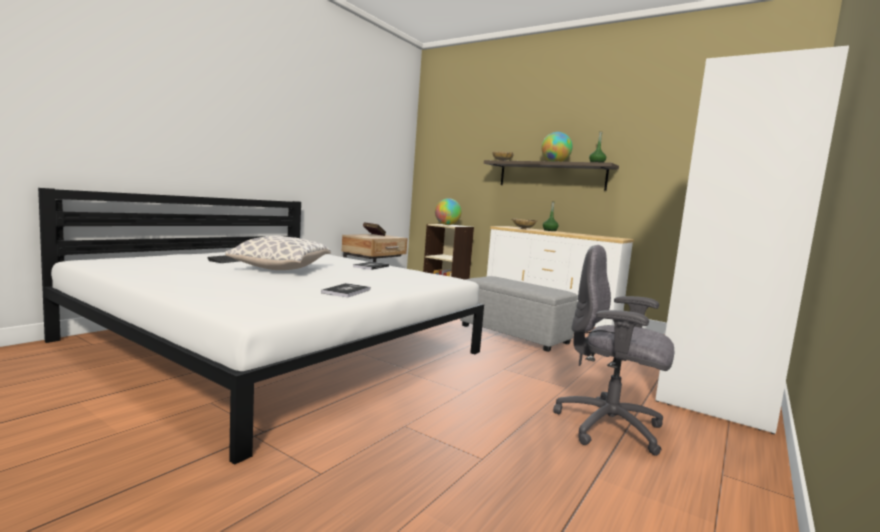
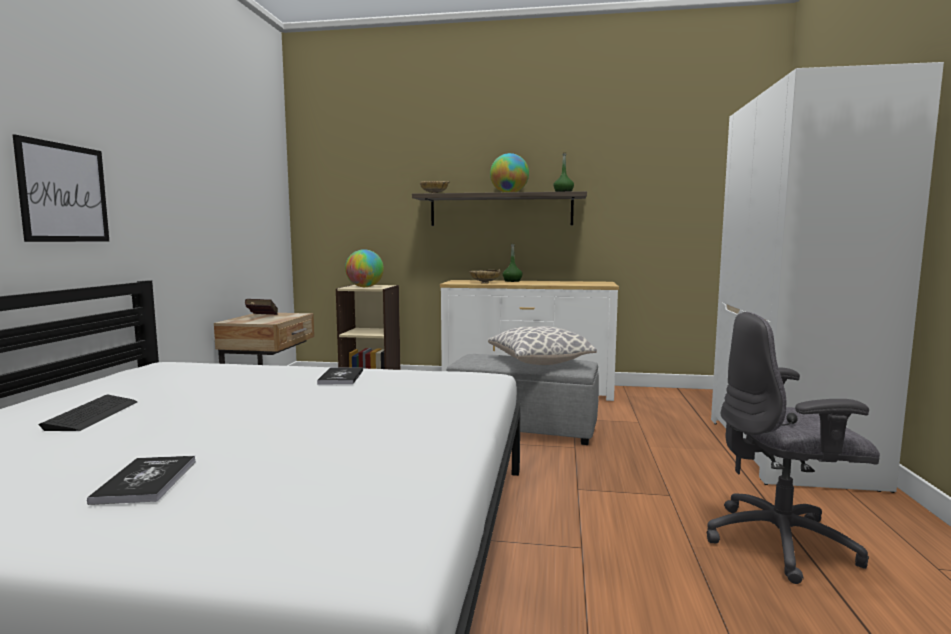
camera: 25 degrees left, 0 degrees up
(257, 148) = (64, 193): none -> picture
(281, 269) = (217, 418): pillow -> pillow (539, 362)
(346, 291) = (406, 444): book -> book (146, 481)

